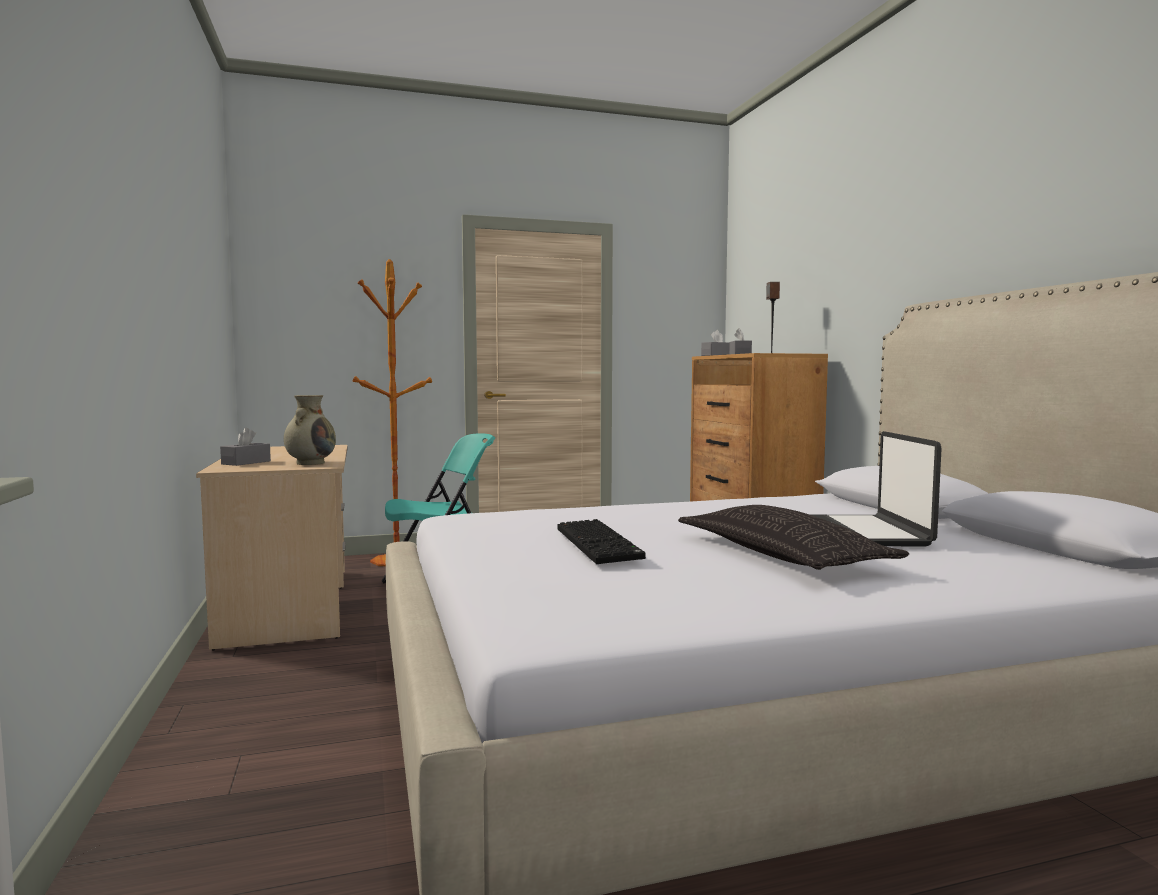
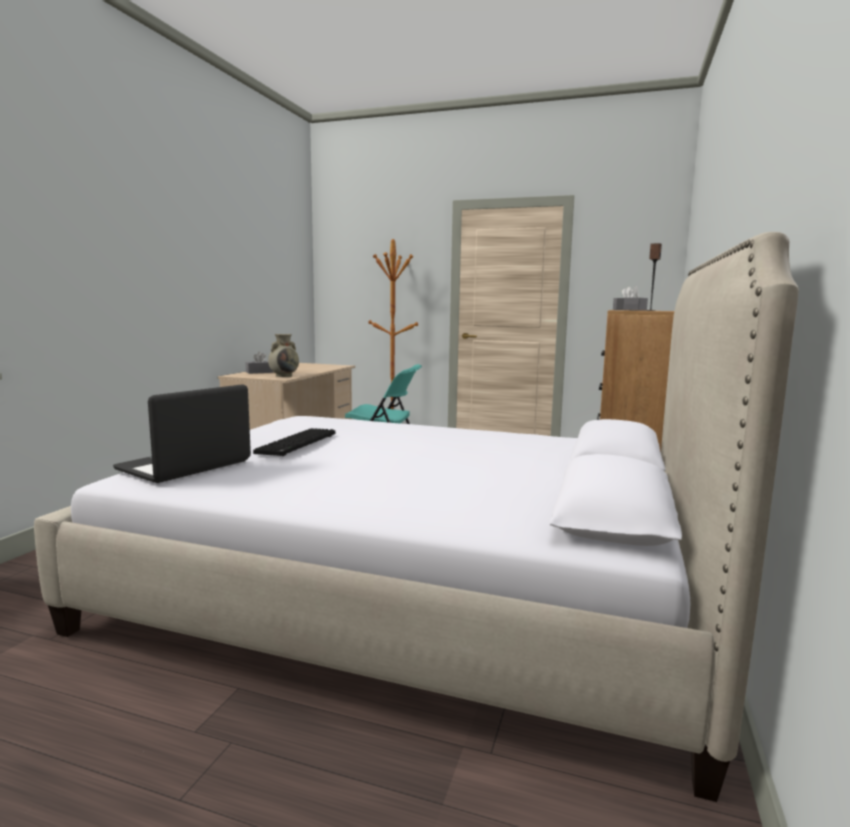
camera: 35 degrees right, 5 degrees up
(781, 555) = (373, 470): pillow -> none
(862, 533) = (485, 469): laptop -> laptop (185, 466)

